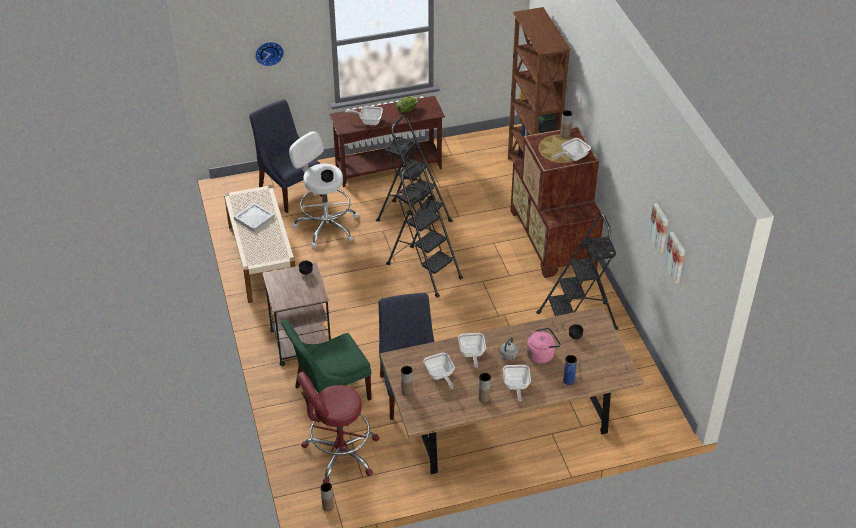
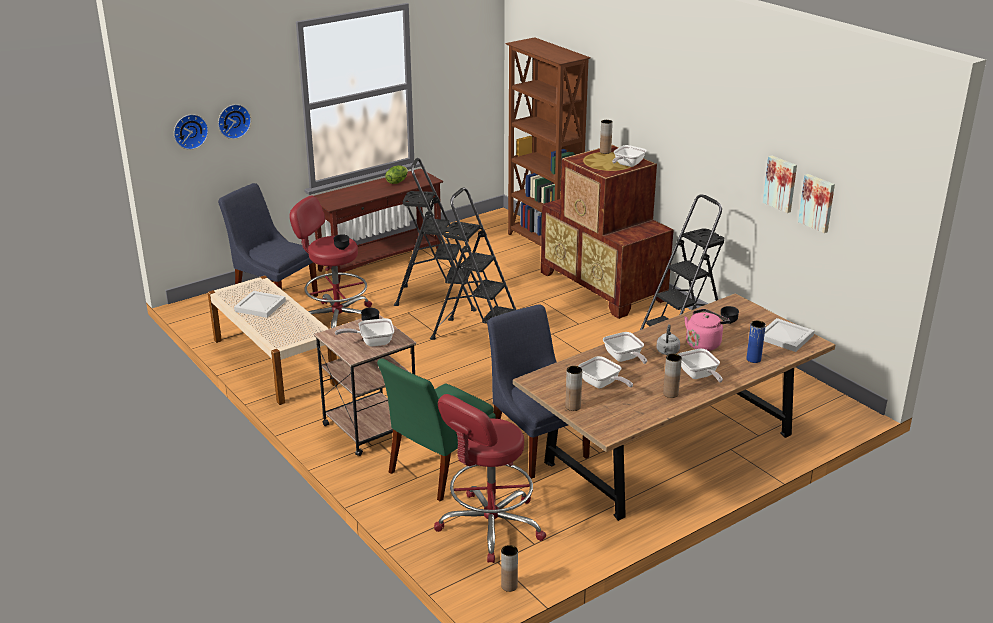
camera: 20 degrees left, 15 degrees down
(231, 59) = (189, 131): none -> wall clock
(326, 226) = (336, 320): white stool -> red stool
(368, 121) = (359, 196): frying pan -> frying pan (372, 342)
(608, 364) = (784, 337): none -> white tray

